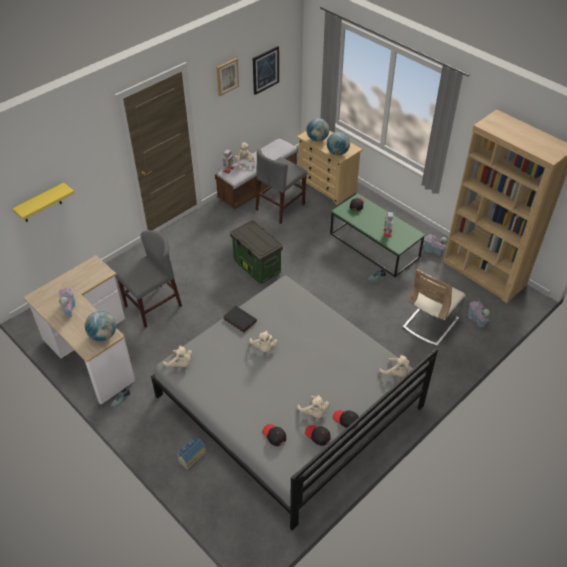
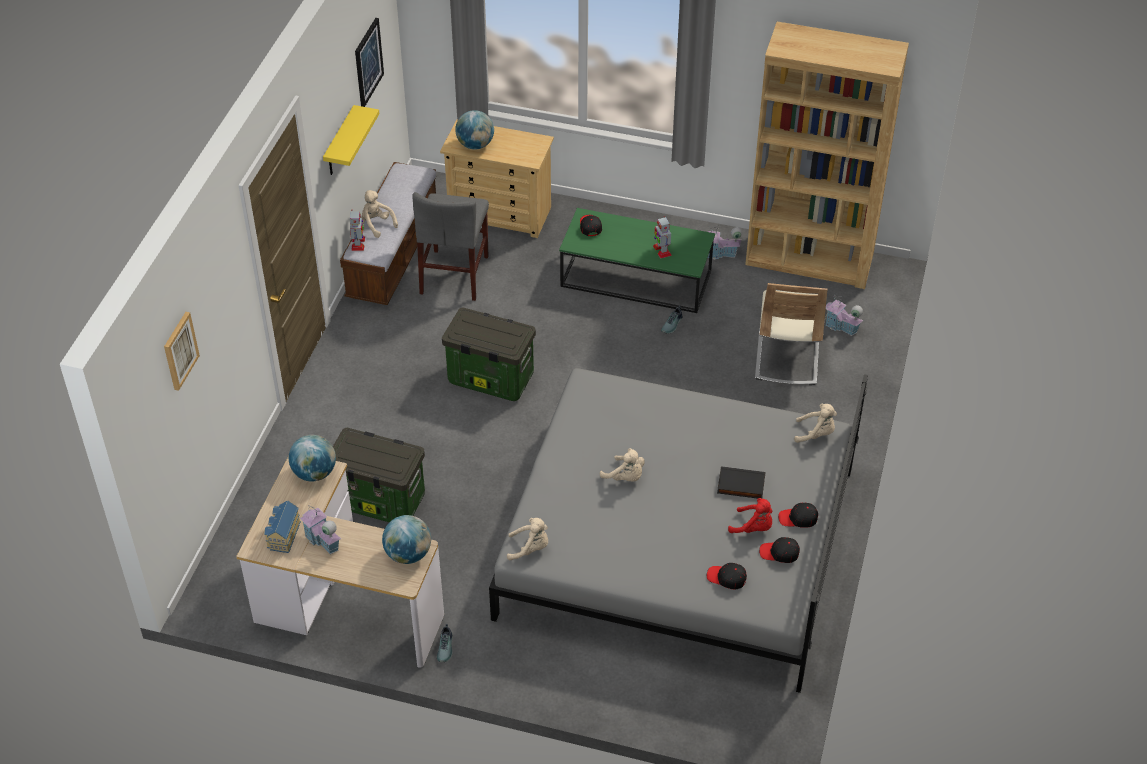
camera: 30 degrees left, 0 degrees up
(41, 203) = (187, 401): yellow shelf -> yellow shelf (340, 143)
(153, 306) = (381, 501): grey chair -> storage box
(191, 457) = (605, 672): toy house -> toy house (282, 535)
(227, 76) = (335, 94): picture -> picture (180, 350)
(239, 320) = (563, 456): black book -> black book (740, 485)
(314, 412) = (753, 527): beige plush toy -> red plush toy
(337, 153) = (522, 156): globe -> globe (314, 473)

